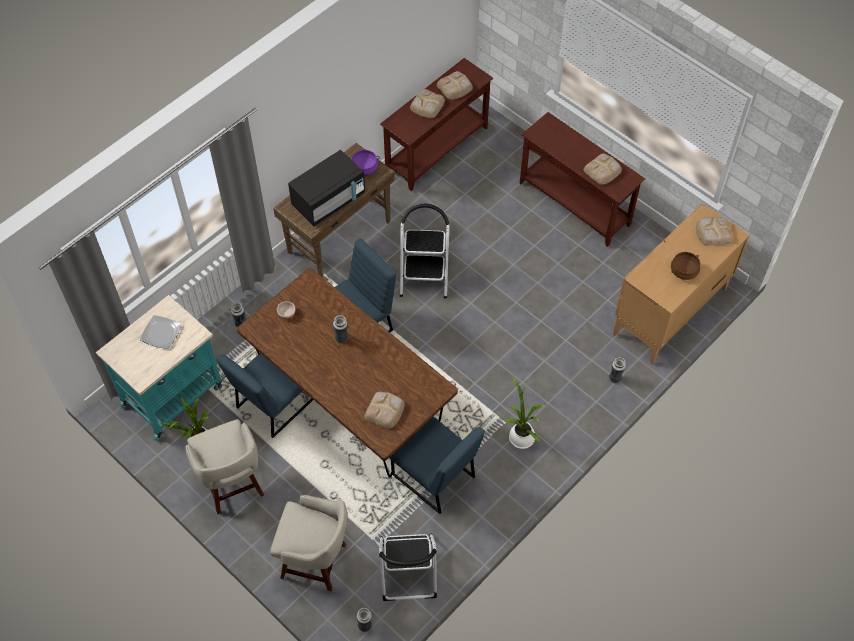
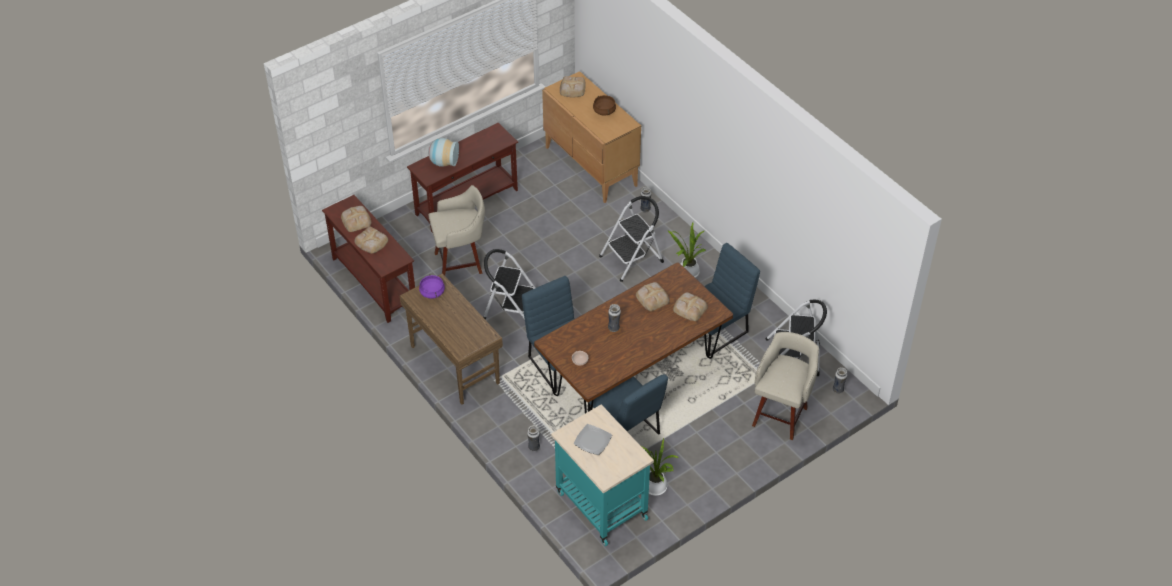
camera: 80 degrees left, 10 degrees down
(233, 486) = (702, 466): beige stool -> beige stool (461, 263)
(329, 200) = (462, 321): black microwave -> none
(529, 377) = (633, 259): none -> step ladder
(563, 141) = (443, 162): none -> vase
(603, 170) = (482, 144): bread -> bread (652, 298)

